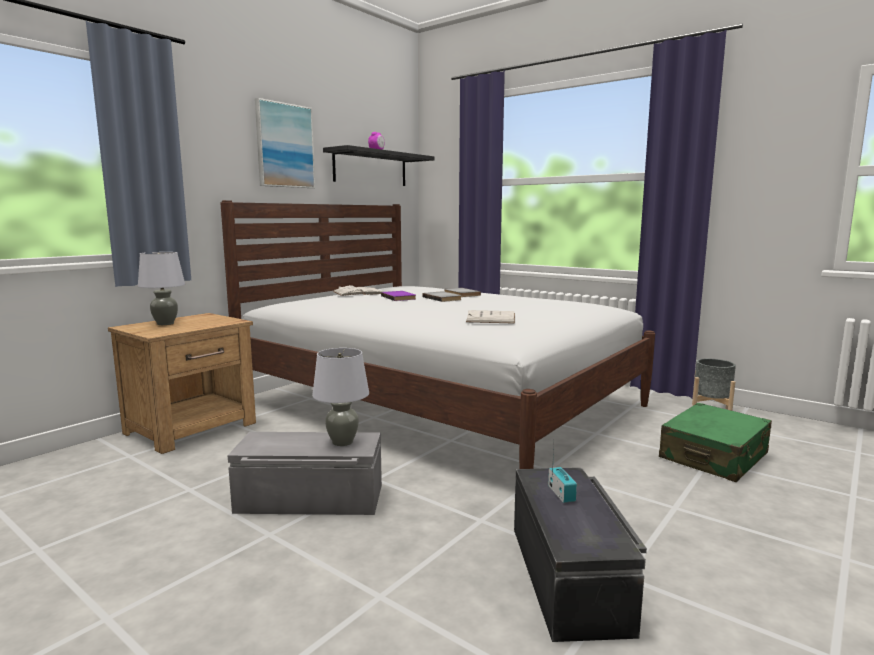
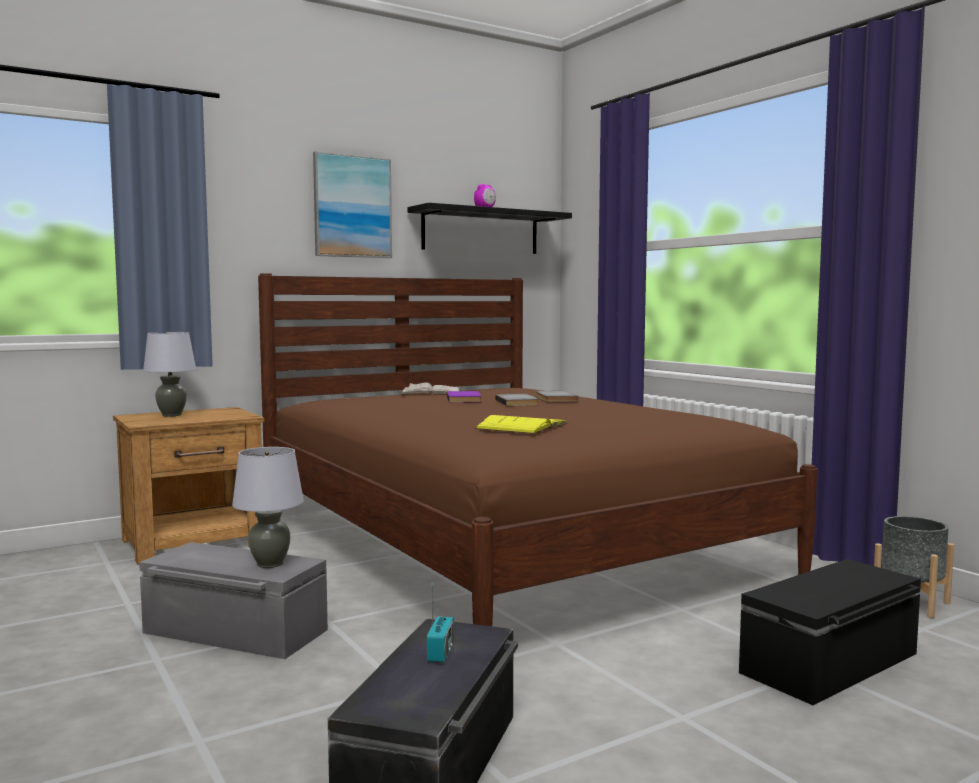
camera: 20 degrees right, 5 degrees down
(440, 404) = (505, 548): white bed -> brown bed
(491, 317) = (522, 426): white book -> yellow book
(713, 456) = (832, 664): green suitcase -> black storage box

